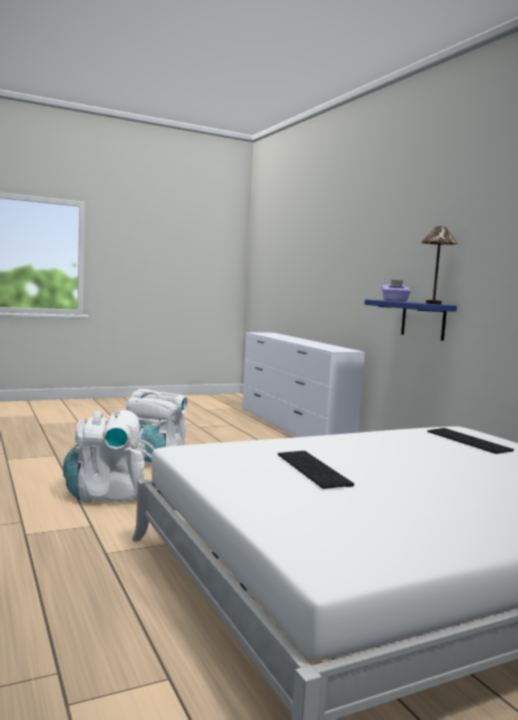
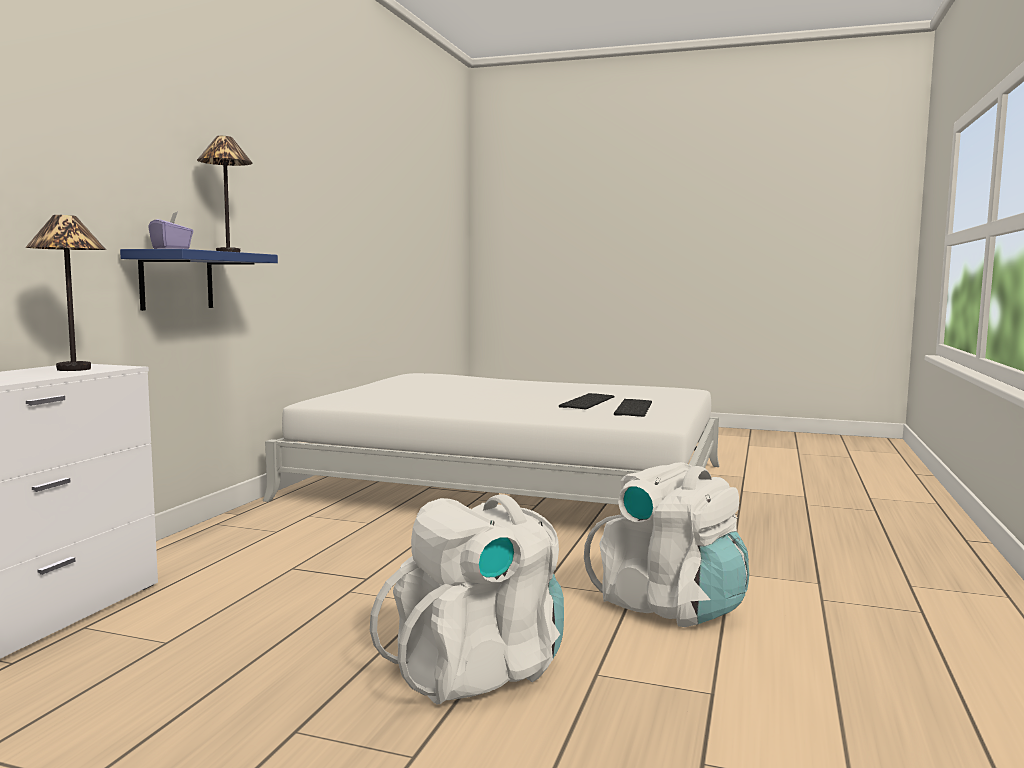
camera: 135 degrees left, 0 degrees up
(334, 348) = (73, 369): none -> table lamp
(470, 441) = (372, 395): keyboard -> keyboard (632, 408)

